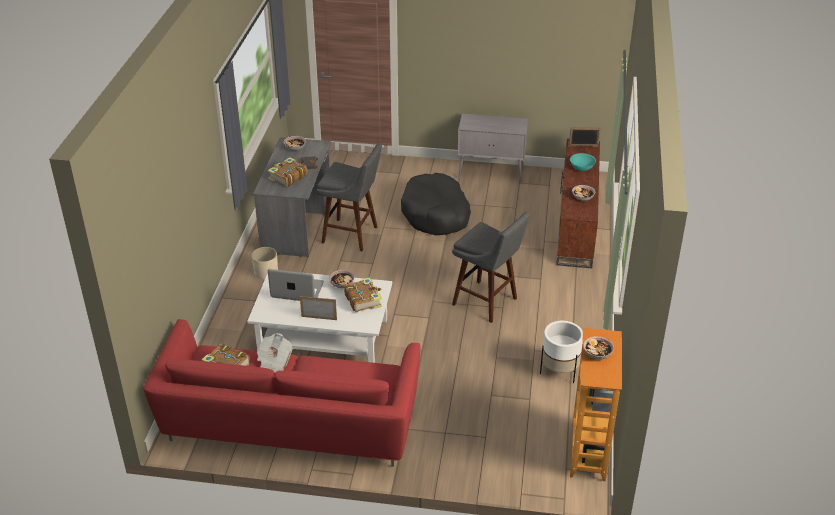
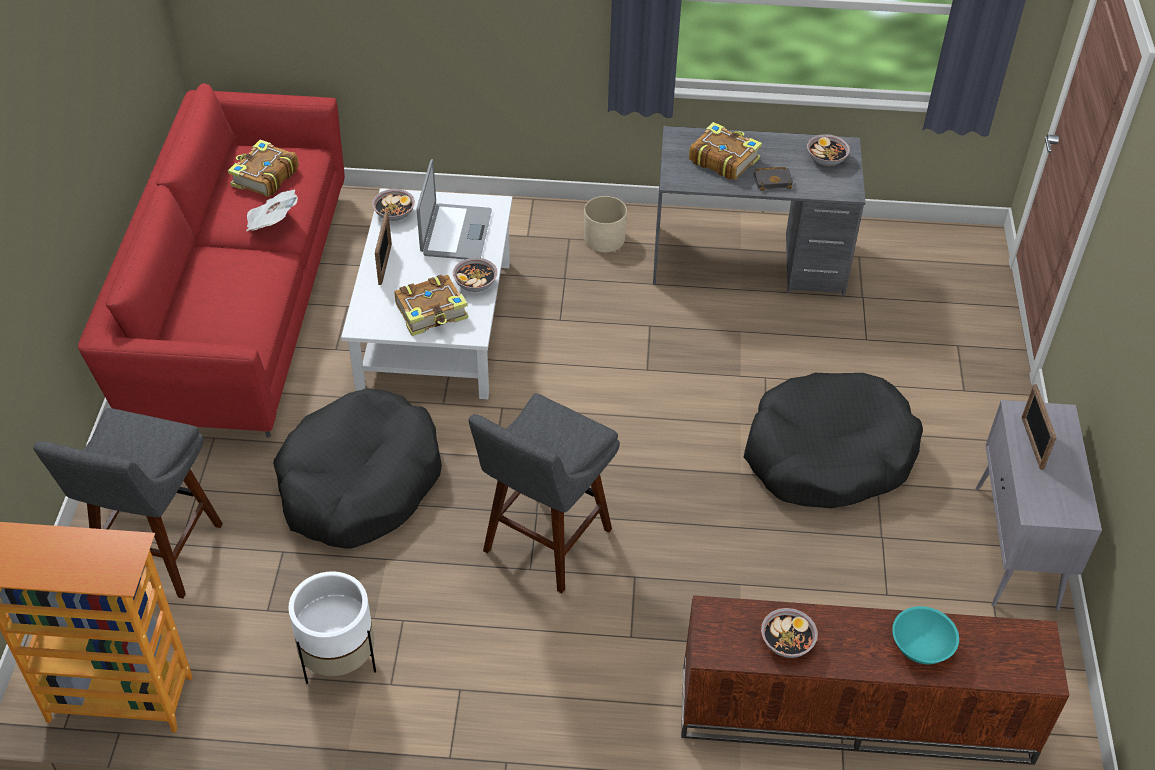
camera: 85 degrees right, 10 degrees up
(352, 235) = (729, 336): grey stool -> grey stool (156, 556)
(444, 367) = (360, 484): none -> black dog bed
(583, 146) = (1028, 655): picture frame -> picture frame (1032, 443)
(597, 354) = (72, 551): bowl -> bowl (394, 213)

